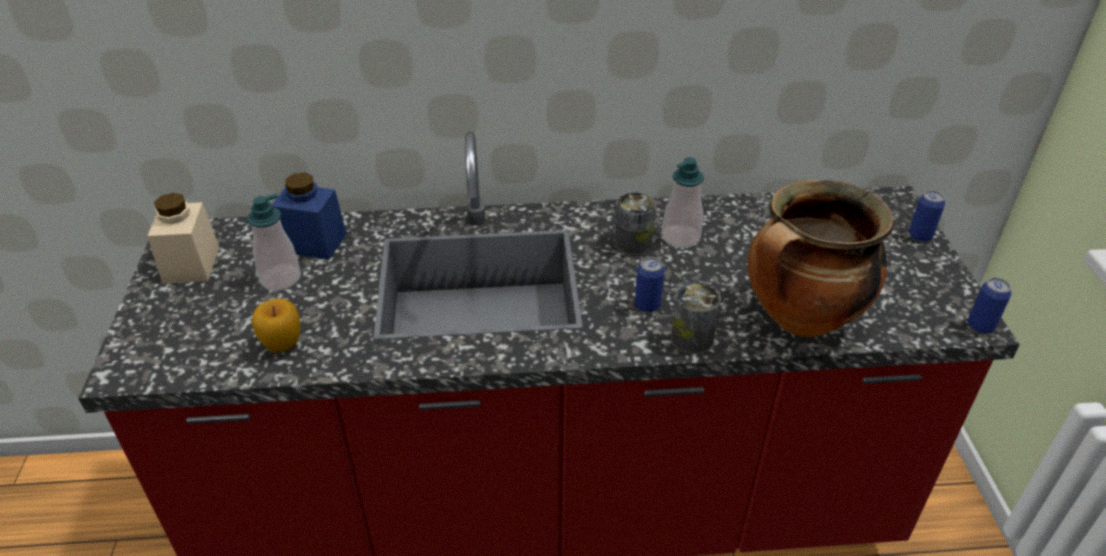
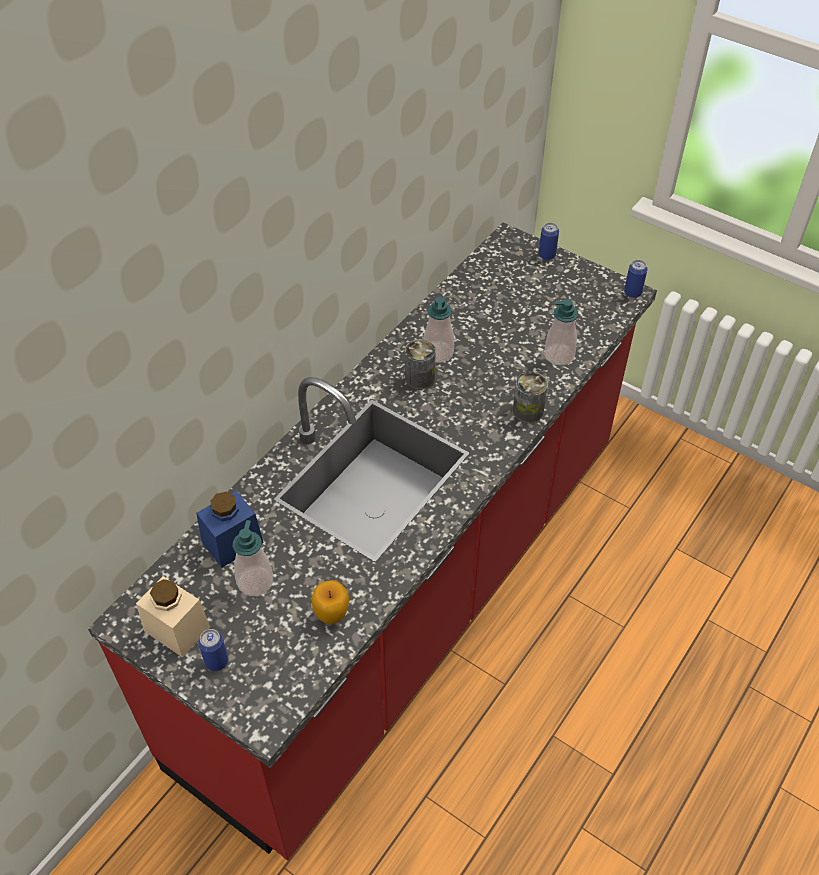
camera: 50 degrees left, 10 degrees up
(647, 305) = (481, 410): can -> can (216, 661)
(800, 319) = (559, 355): cooking pot -> soap dispenser

